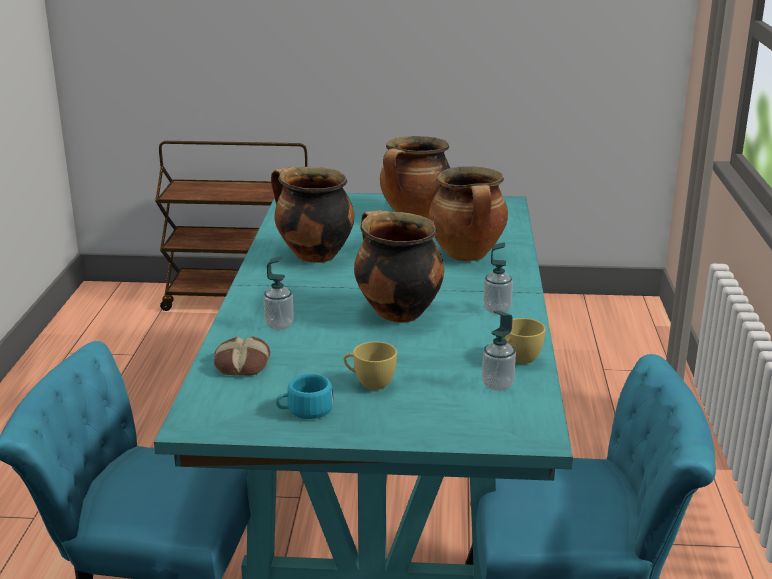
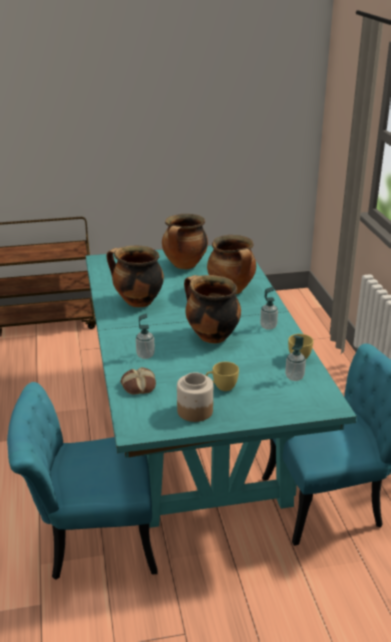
camera: 15 degrees left, 5 degrees up
(304, 410) = (194, 411): turquoise cup -> jar

